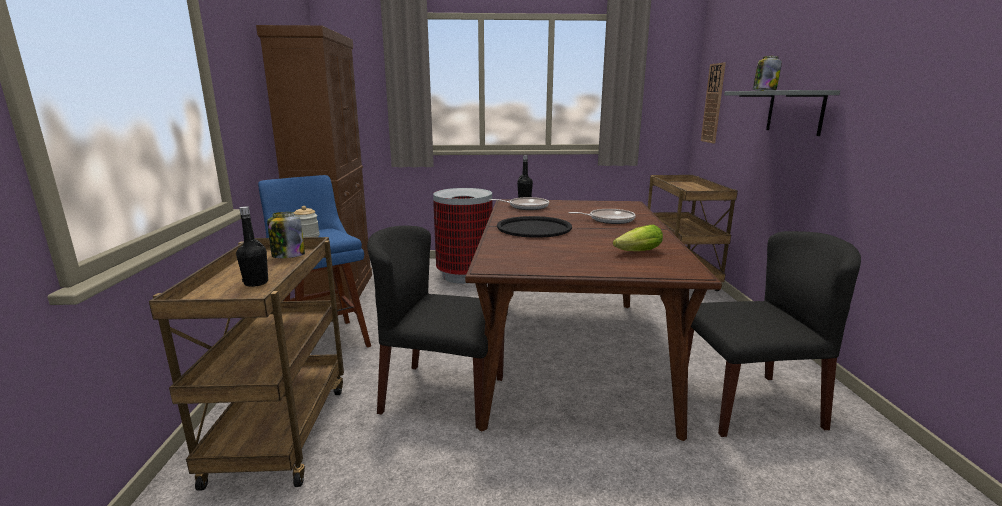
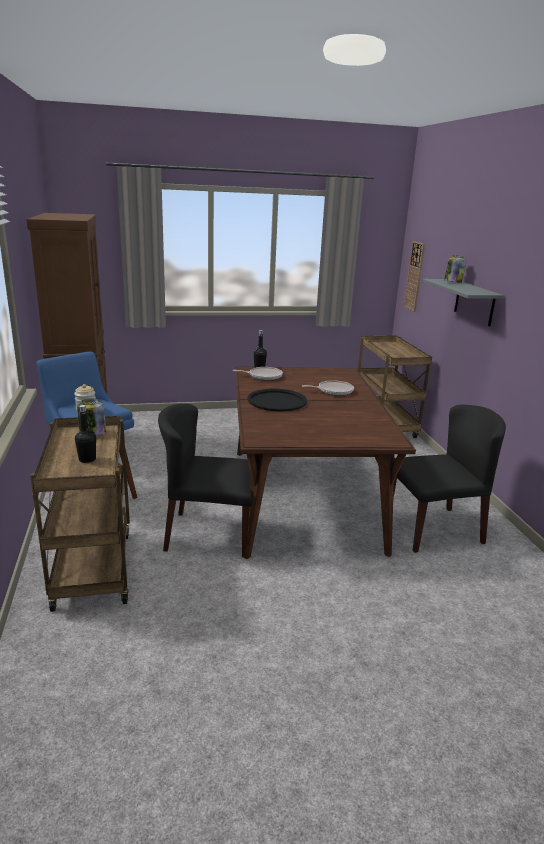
camera: 10 degrees left, 5 degrees up
(465, 275) = (198, 428): trash can -> none
(635, 252) = (357, 424): lettuce -> none

